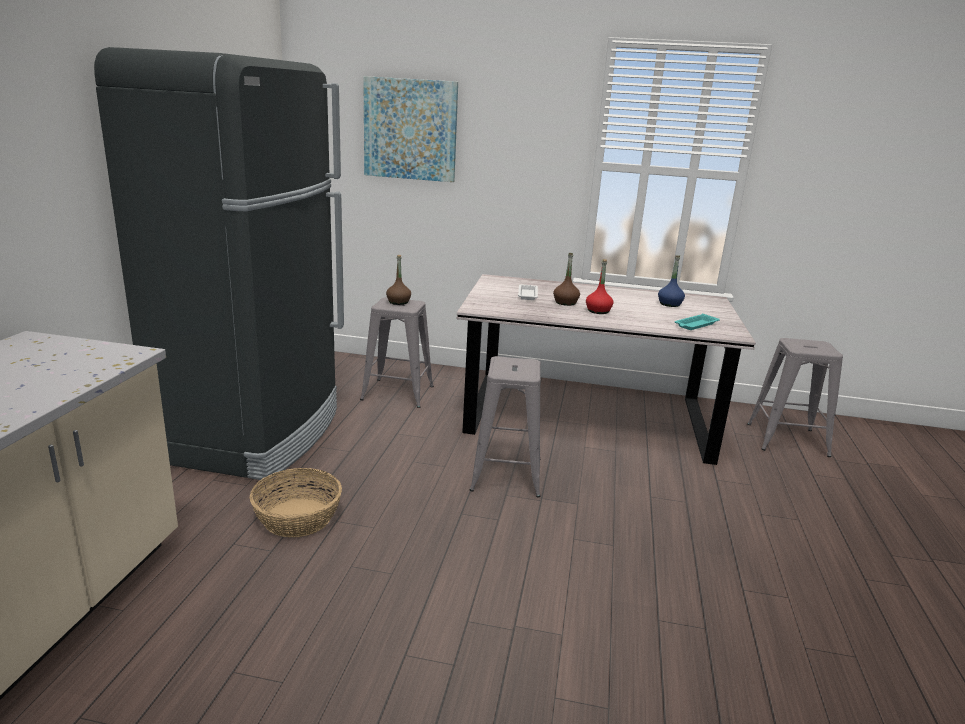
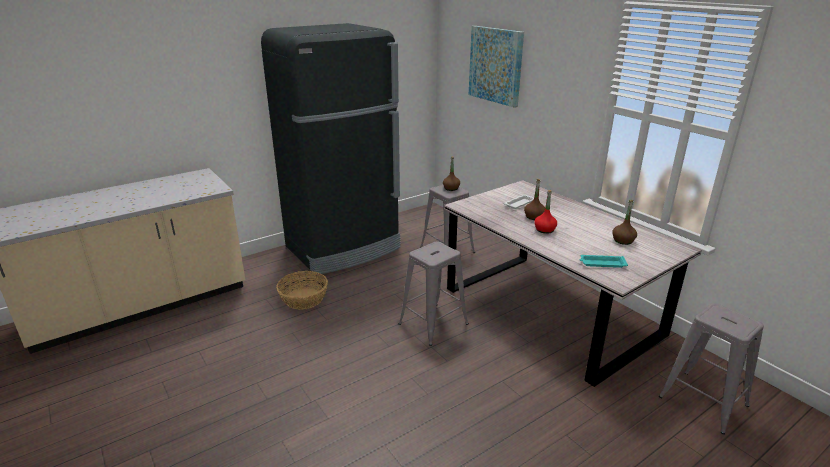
camera: 45 degrees right, 5 degrees up
(669, 304) = (623, 240): blue bottle -> brown bottle

